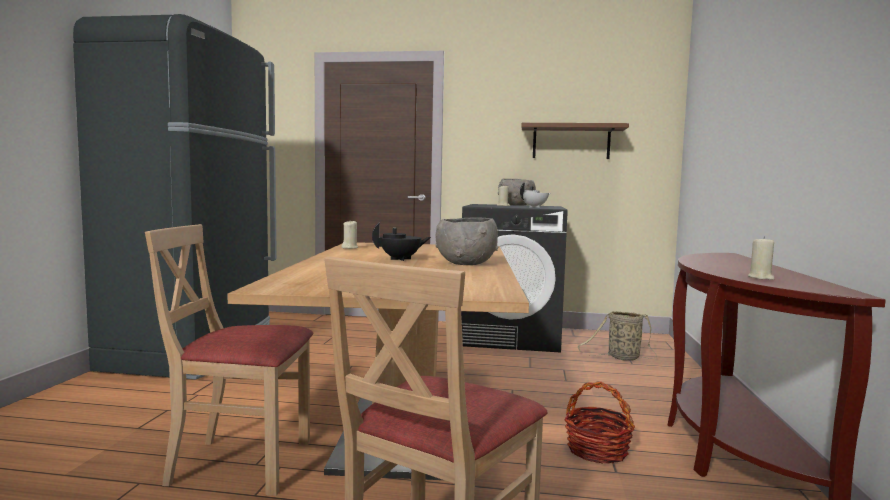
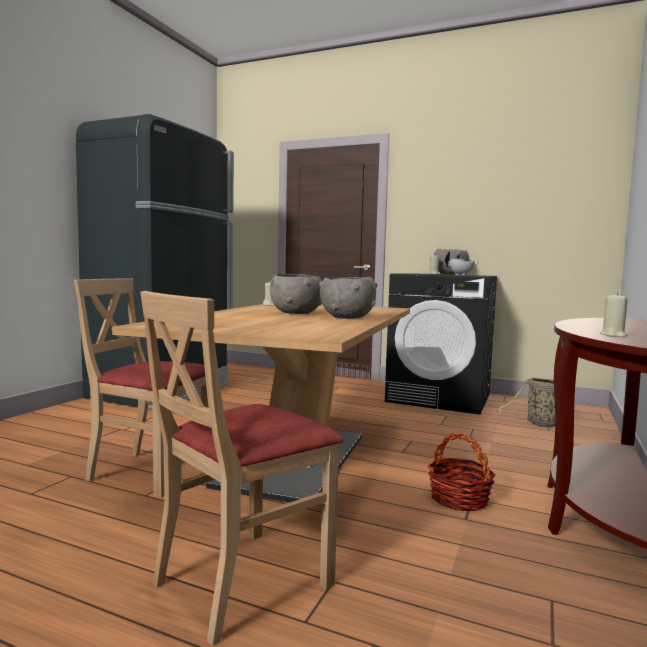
camera: 15 degrees right, 0 degrees up
(401, 259) = (296, 313): black teapot -> grey bowl
(571, 142) = (508, 214): brown shelf -> none

